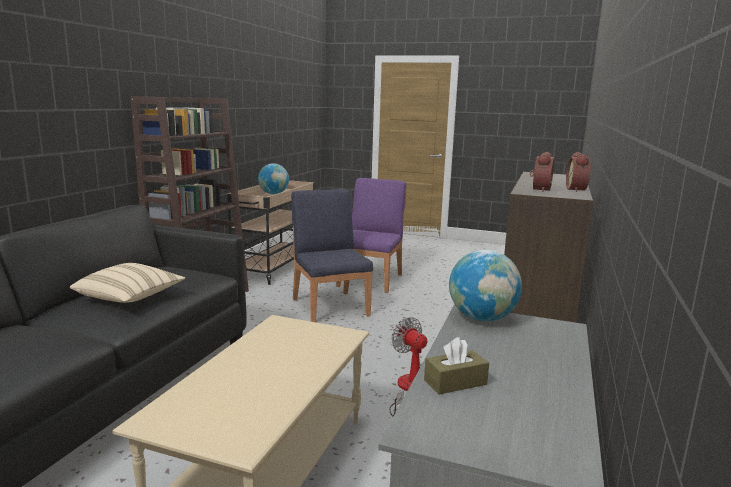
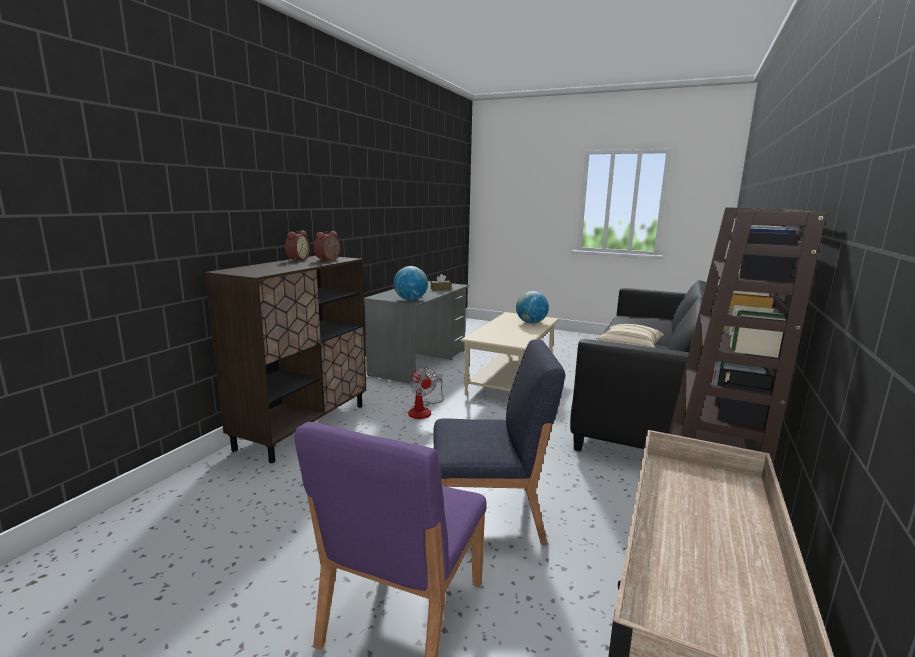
camera: 175 degrees left, 0 degrees up
(273, 194) = (737, 577): globe -> globe (531, 323)
(330, 306) = (489, 514): blue chair -> blue chair turned 75 degrees counterclockwise

